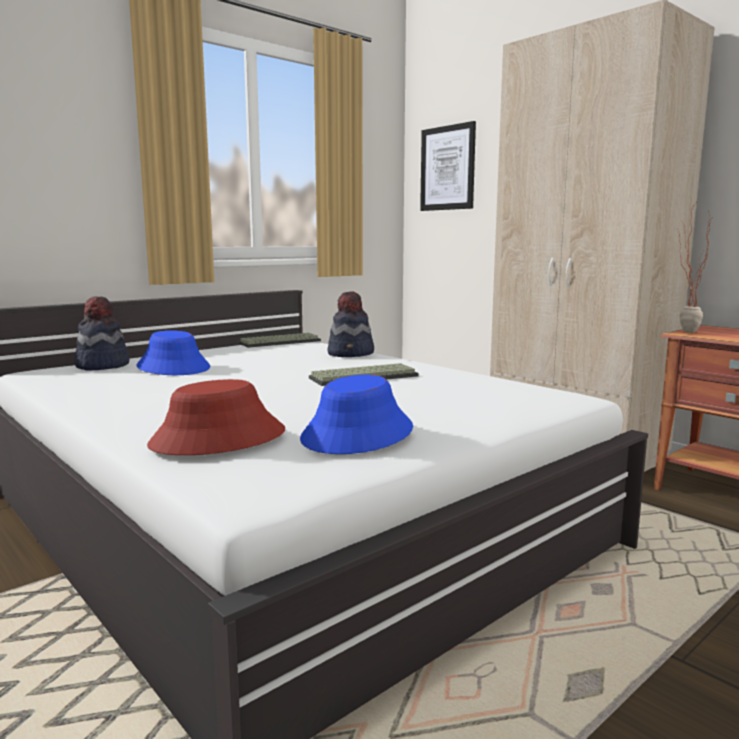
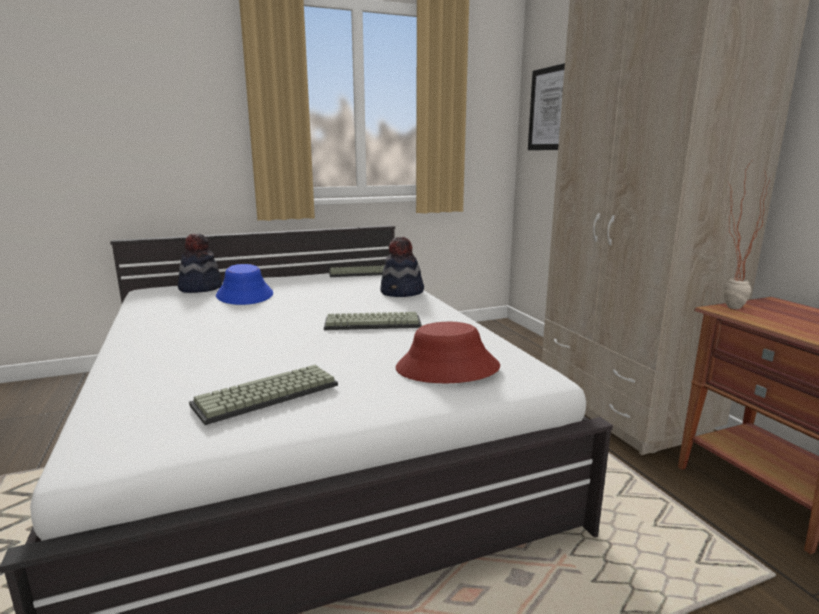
camera: 20 degrees right, 5 degrees up
(218, 439) = (156, 384): red hat -> red hat (447, 368)
(358, 434) = (266, 396): blue hat -> keyboard

